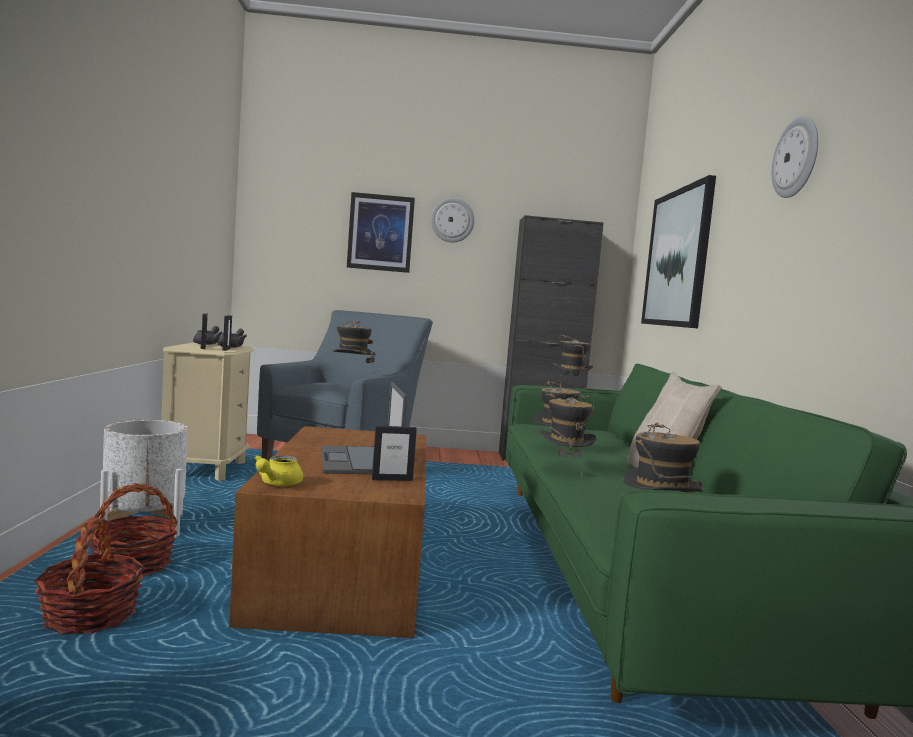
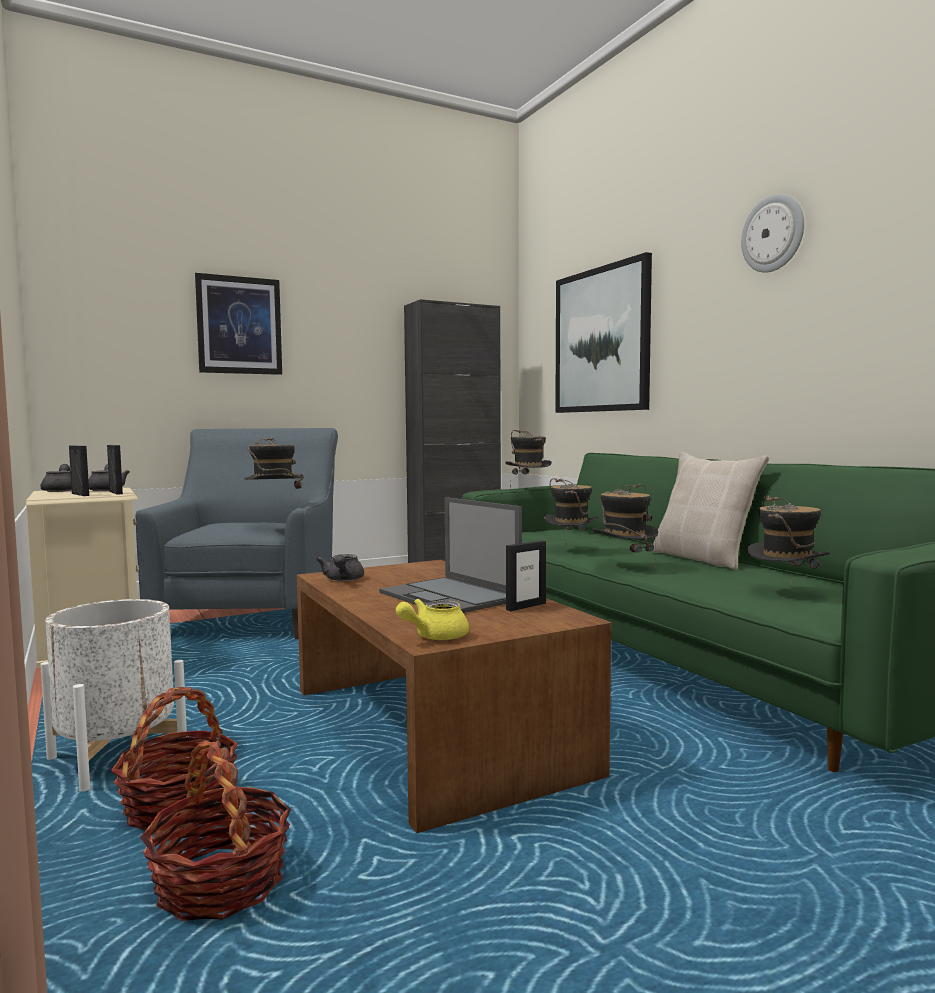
camera: 25 degrees left, 0 degrees up
(276, 484) = (434, 637): yellow teapot -> yellow teapot turned 60 degrees clockwise
(321, 435) = (342, 580): none -> grey teapot
(452, 220) = (327, 307): wall clock -> none

